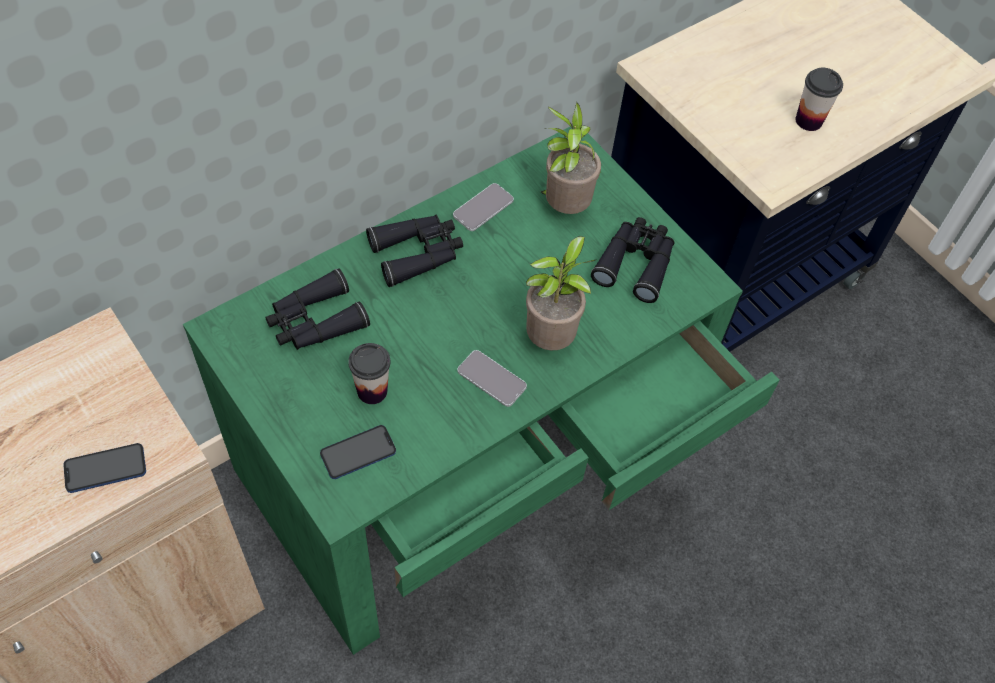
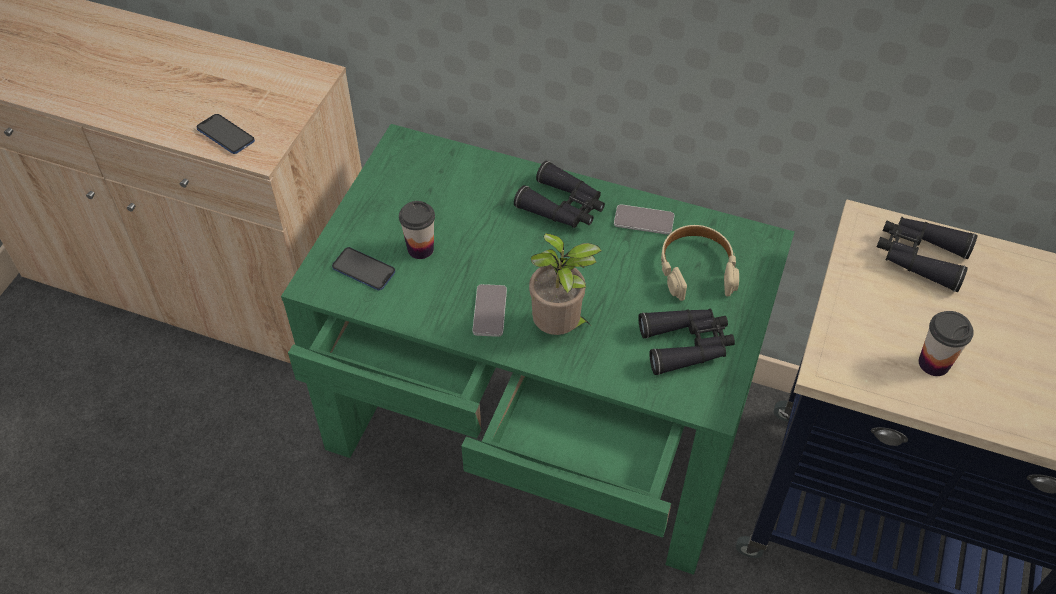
camera: 60 degrees right, 5 degrees down
(315, 321) = (451, 186): black binoculars -> black binoculars (920, 257)
(564, 207) = (696, 268): potted plant -> beige headphones

